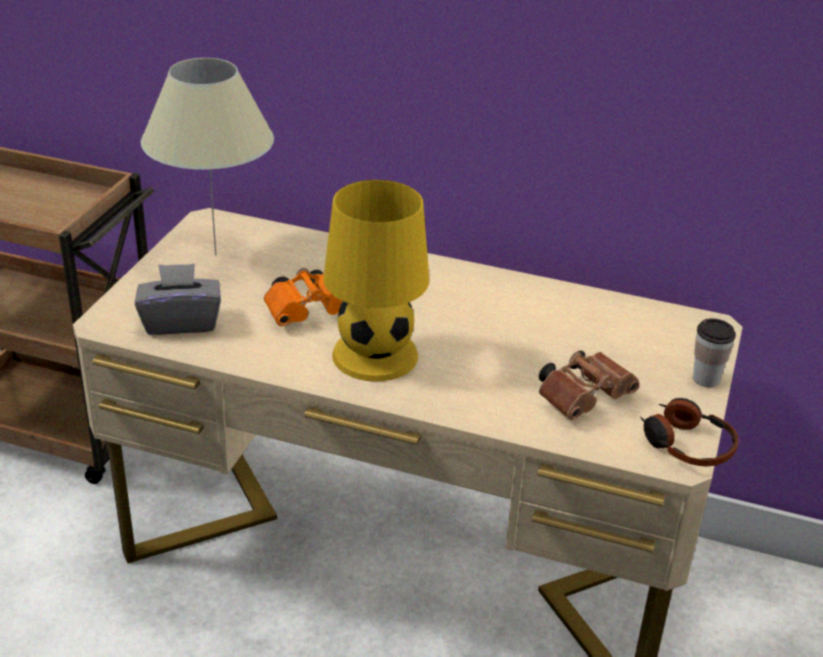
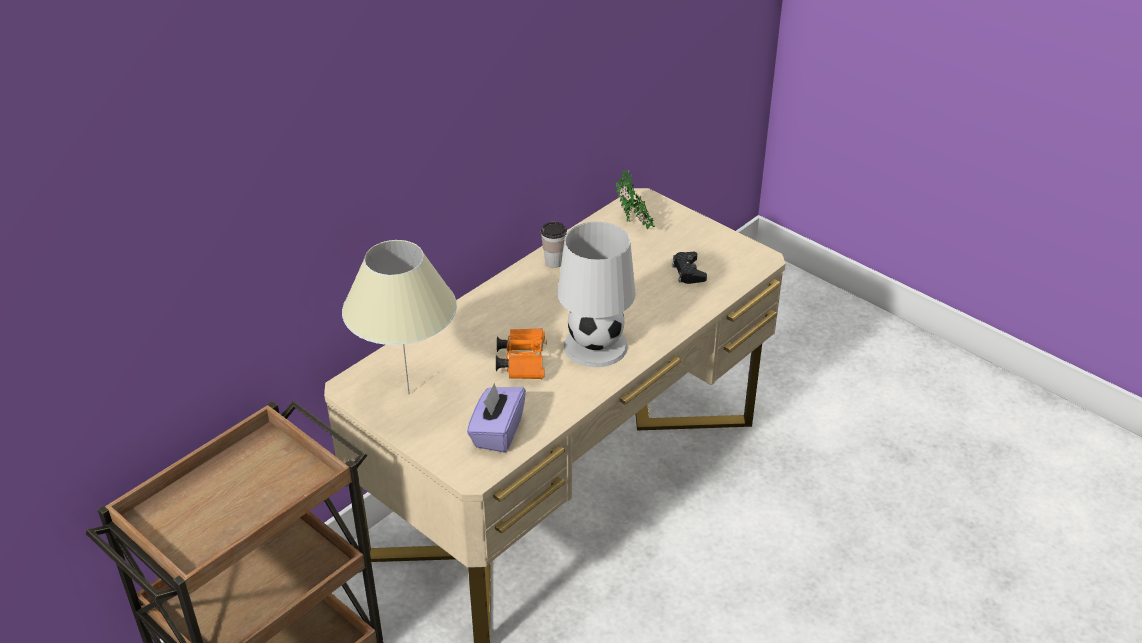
camera: 65 degrees left, 5 degrees up
(181, 322) = (497, 432): grey tissue box -> purple tissue box
(374, 356) = (596, 346): yellow table lamp -> white table lamp
(585, 397) = (688, 272): brown binoculars -> black game controller
(647, 331) = (634, 225): none -> potted plant
(686, 444) = (750, 251): headphones -> none
(705, 379) = (694, 221): cup -> cup (554, 262)

